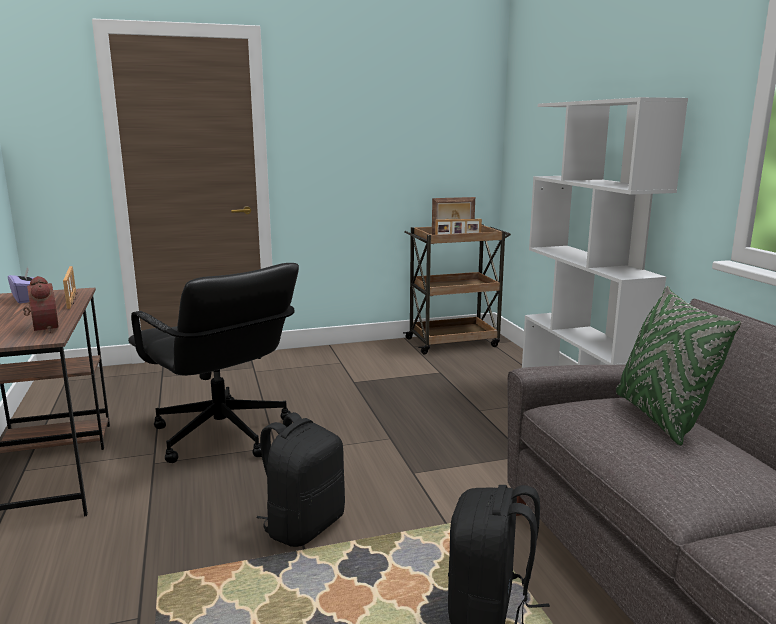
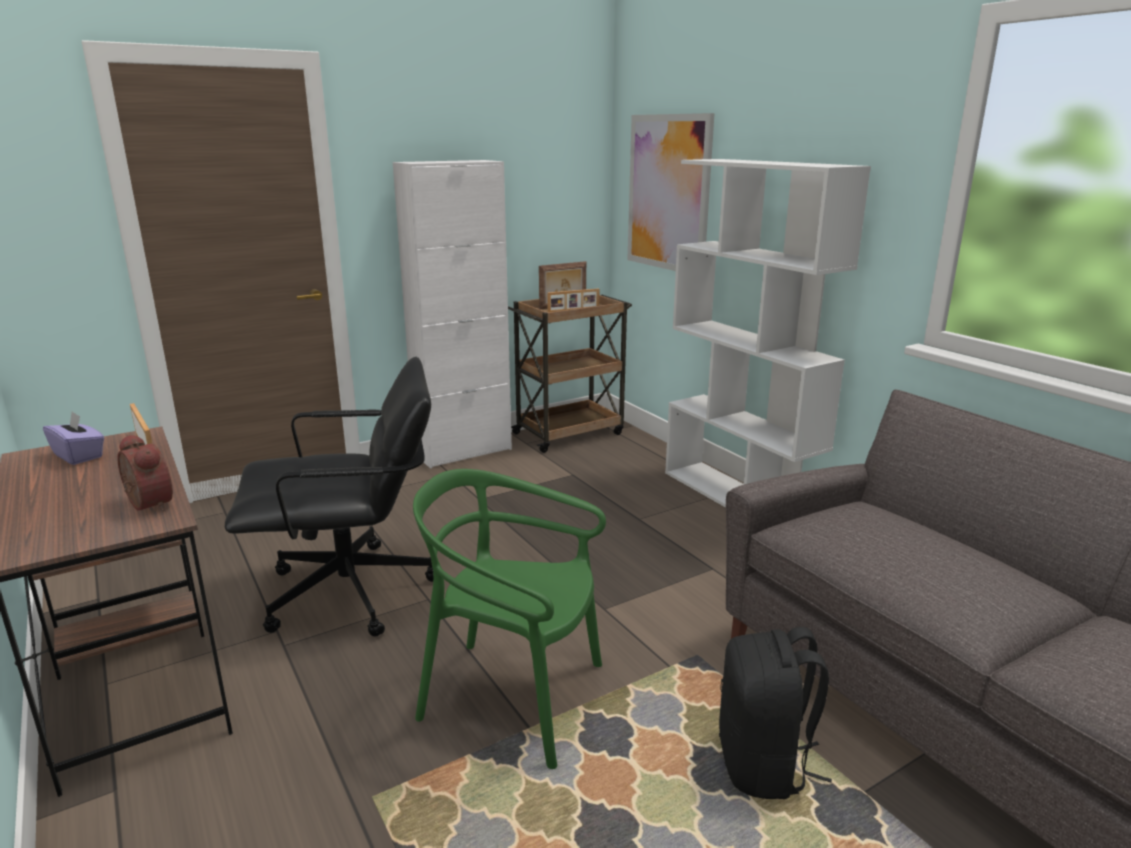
camera: 15 degrees left, 5 degrees up
(221, 435) = (352, 593): black office chair -> black office chair turned 45 degrees counterclockwise
(303, 525) = (513, 697): black backpack -> green chair
(359, 348) = (463, 452): none -> white cabinet
(541, 138) = (668, 193): none -> picture
(660, 417) = (902, 529): green pillow -> none

